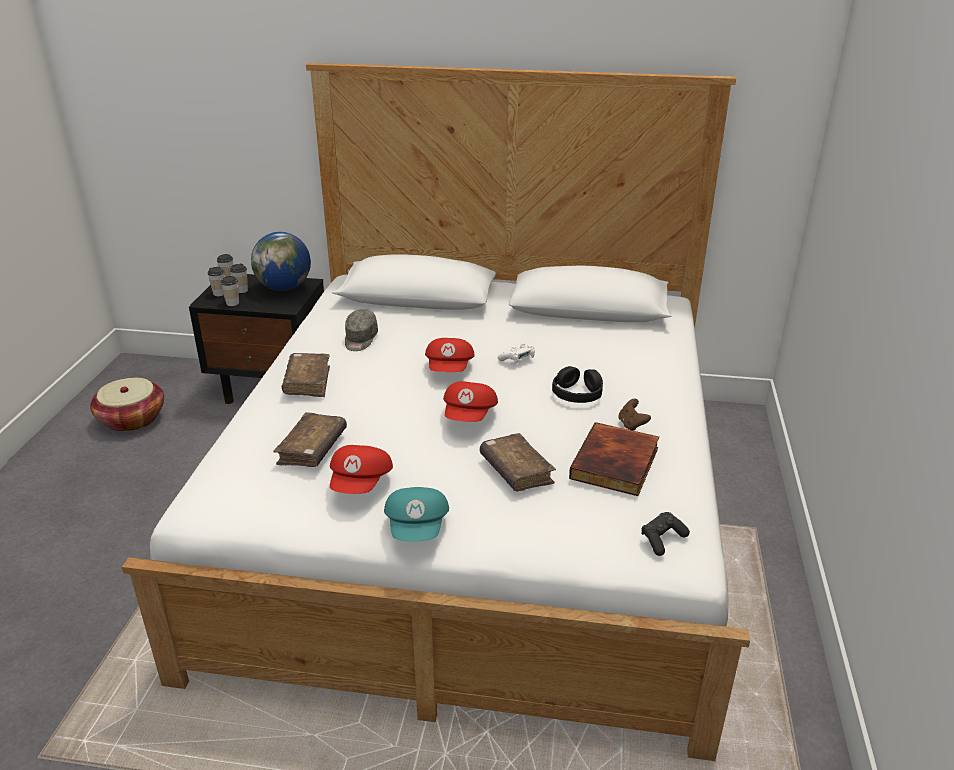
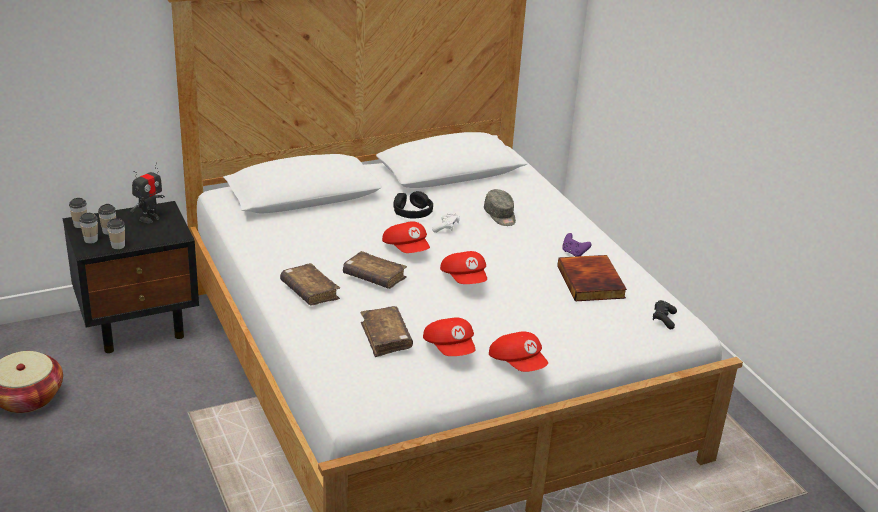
camera: 35 degrees left, 0 degrees up
(284, 288) = (149, 218): globe -> toy robot
(360, 339) = (305, 245): grey cap -> grey cap (500, 215)
(418, 527) = (518, 364): turquoise cap -> red cap
(516, 471) = (536, 307): brown book -> brown book (374, 277)
(577, 393) = (516, 241): black headphones -> black headphones (412, 212)
(632, 425) = (574, 253): brown game controller -> purple game controller

